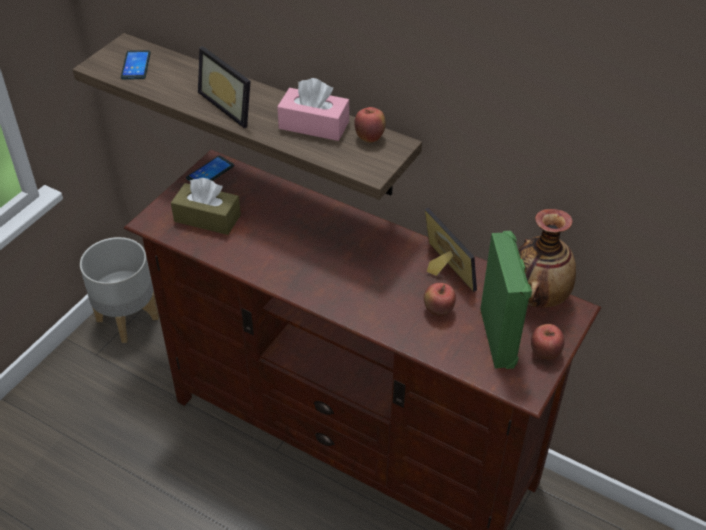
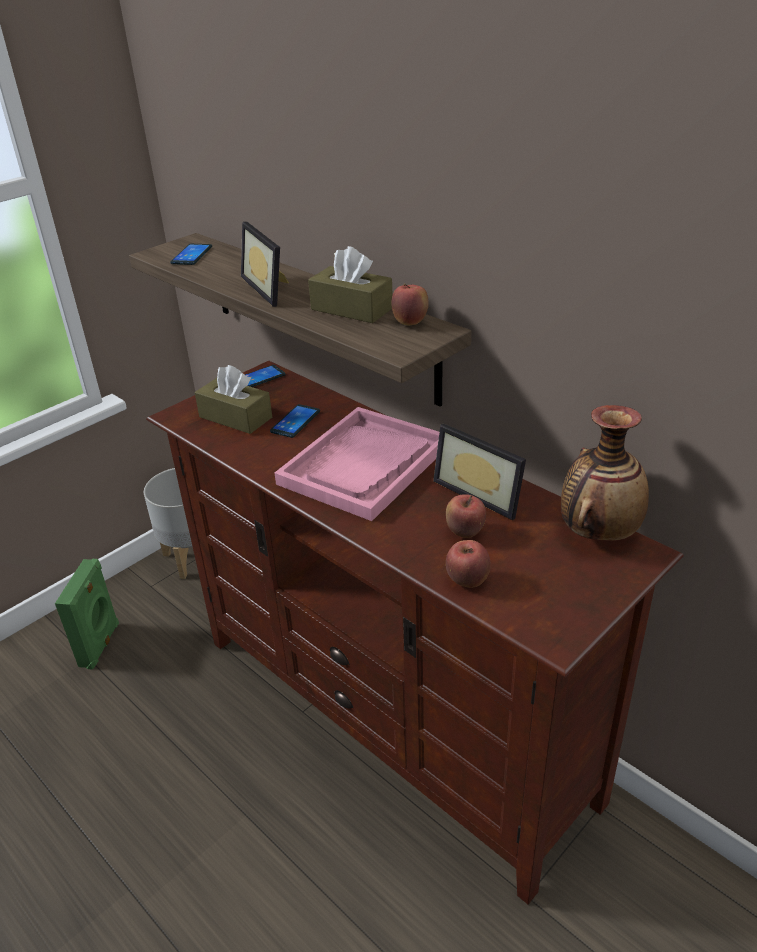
camera: 15 degrees right, 10 degrees down
(263, 217) = (295, 421): none -> phone
(314, 125) = (351, 309): pink tissue box -> brown tissue box
(338, 256) = (364, 465): none -> pink tray
(441, 270) = (482, 492): picture frame -> picture frame turned 150 degrees clockwise
(499, 337) = (535, 571): green speaker -> green speaker (101, 645)
(545, 353) = (592, 597): apple -> apple (467, 581)

